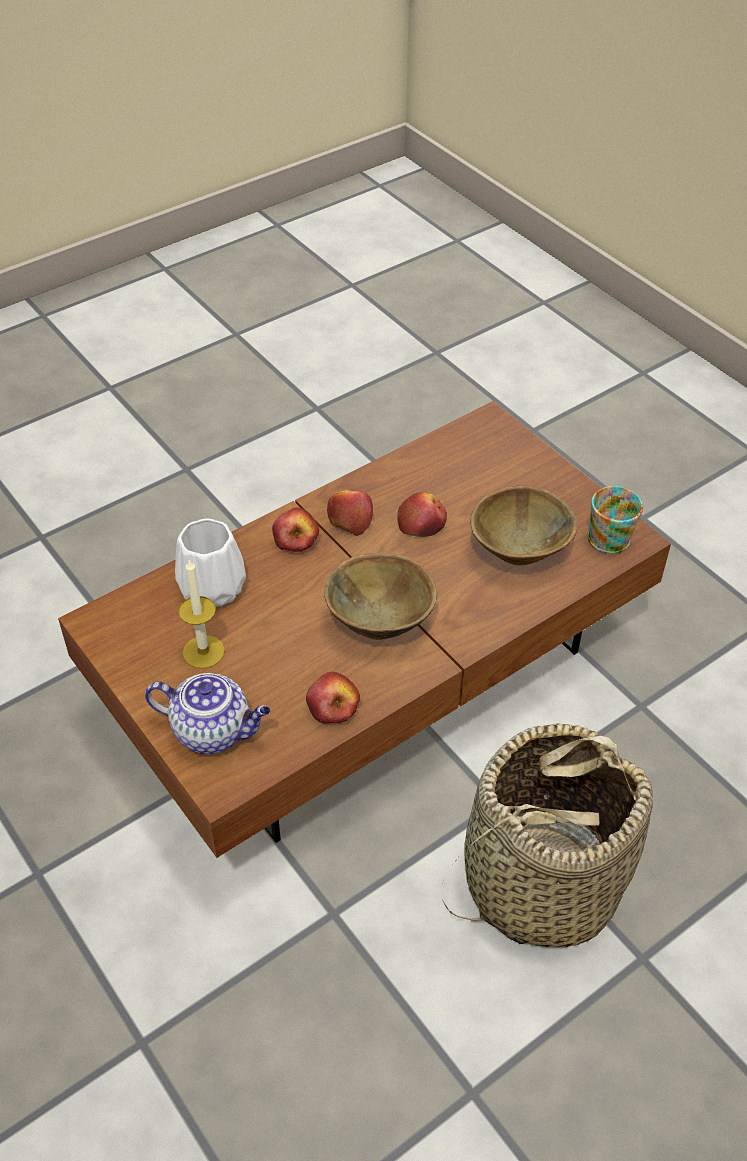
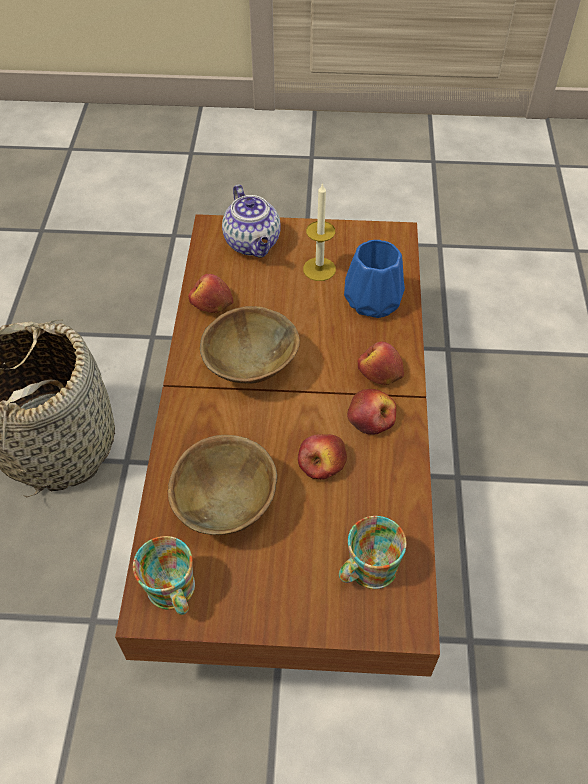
camera: 130 degrees right, 5 degrees up
(211, 587) = (374, 301): white vase -> blue vase
(213, 730) = (253, 244): teapot -> teapot turned 75 degrees counterclockwise
(479, 455) = (366, 570): none -> mug

